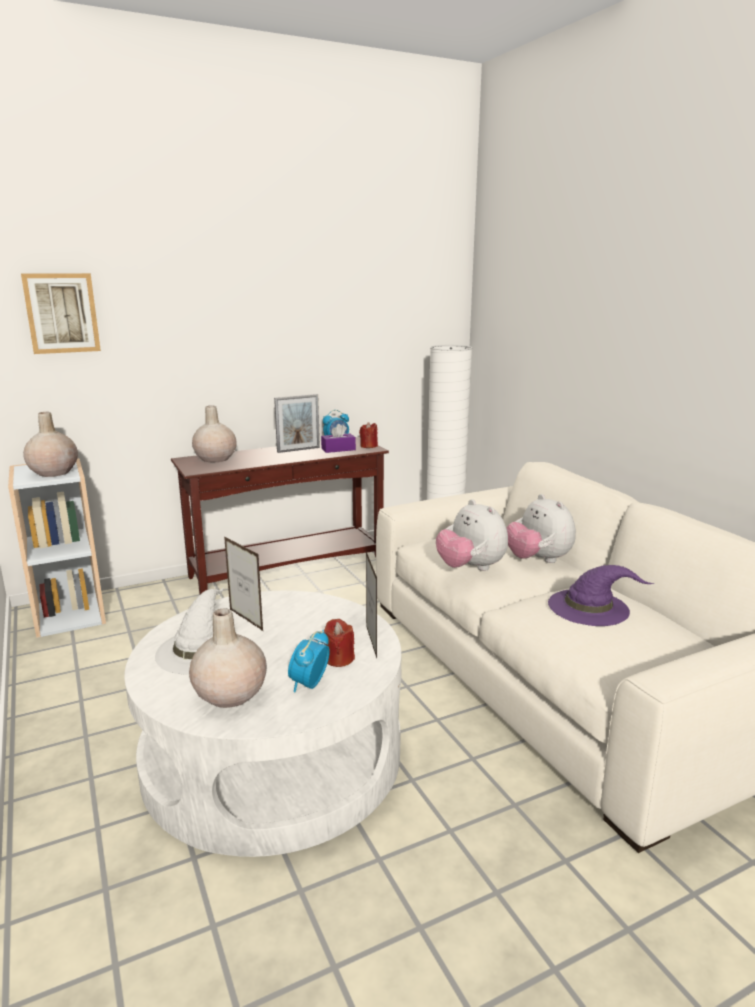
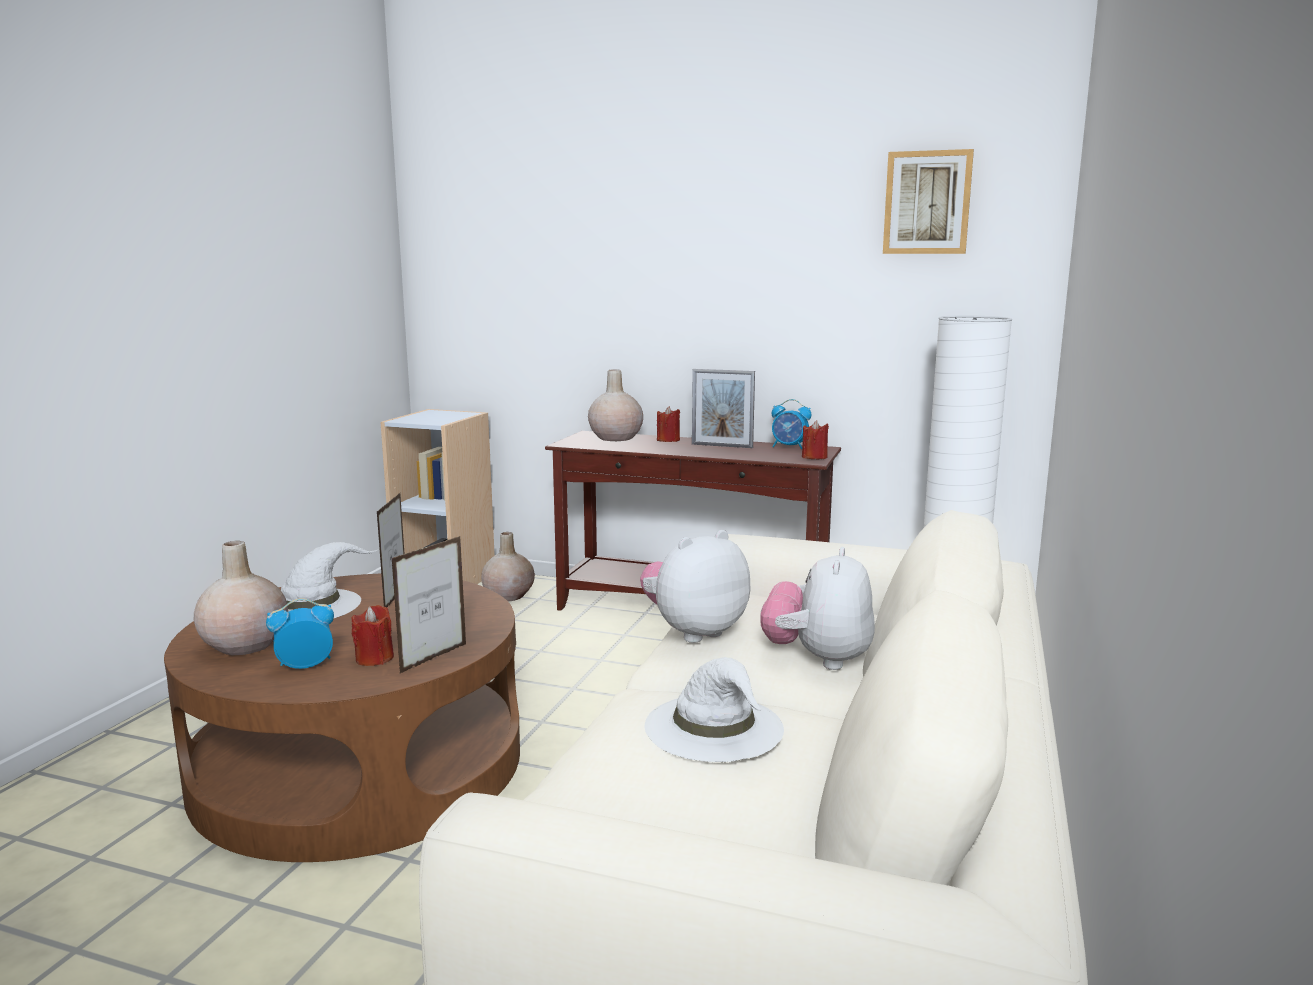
camera: 45 degrees right, 5 degrees down
(53, 472) = (436, 418): beige vase -> beige vase (508, 595)
(62, 313) = (488, 250): picture -> picture (927, 203)
(254, 453) = (668, 440): none -> red candle
(273, 753) = (360, 763): white coffee table -> brown coffee table
(338, 449) = (767, 453): purple tissue box -> none
(470, 568) = (693, 632): plush toy -> plush toy turned 45 degrees clockwise
(589, 607) = (715, 728): purple hat -> white hat

